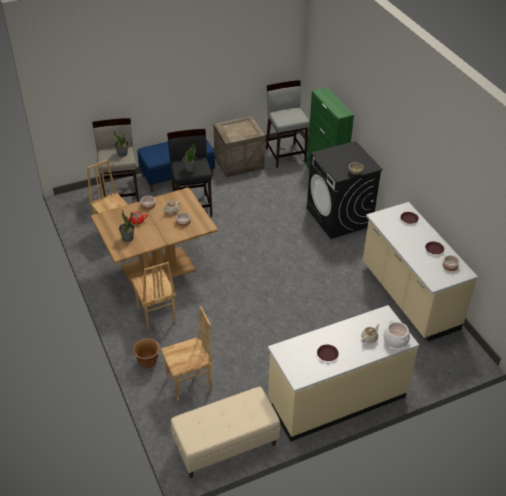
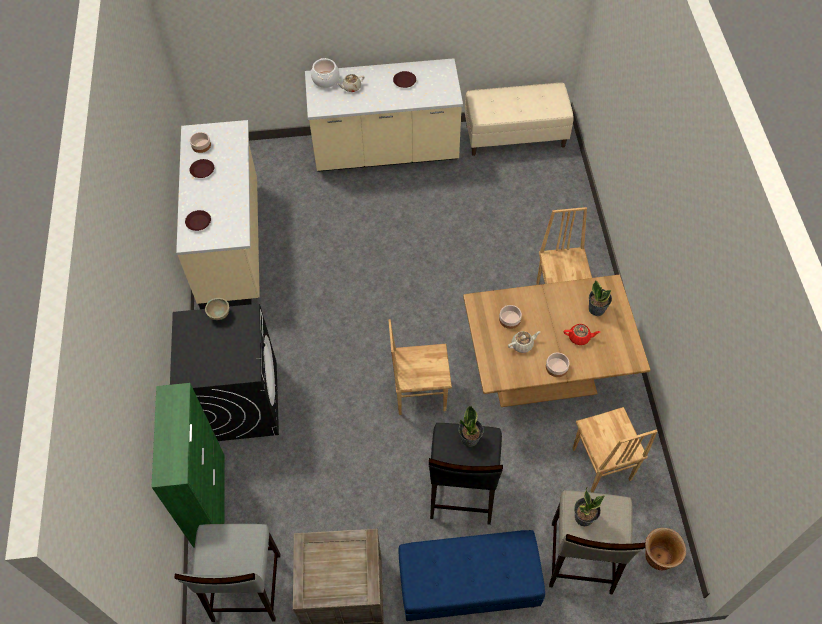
camera: 160 degrees left, 15 degrees up
(148, 362) = (579, 239): brown planter -> brown planter (658, 557)
(189, 384) = (536, 203): brown chair -> brown chair (419, 393)

